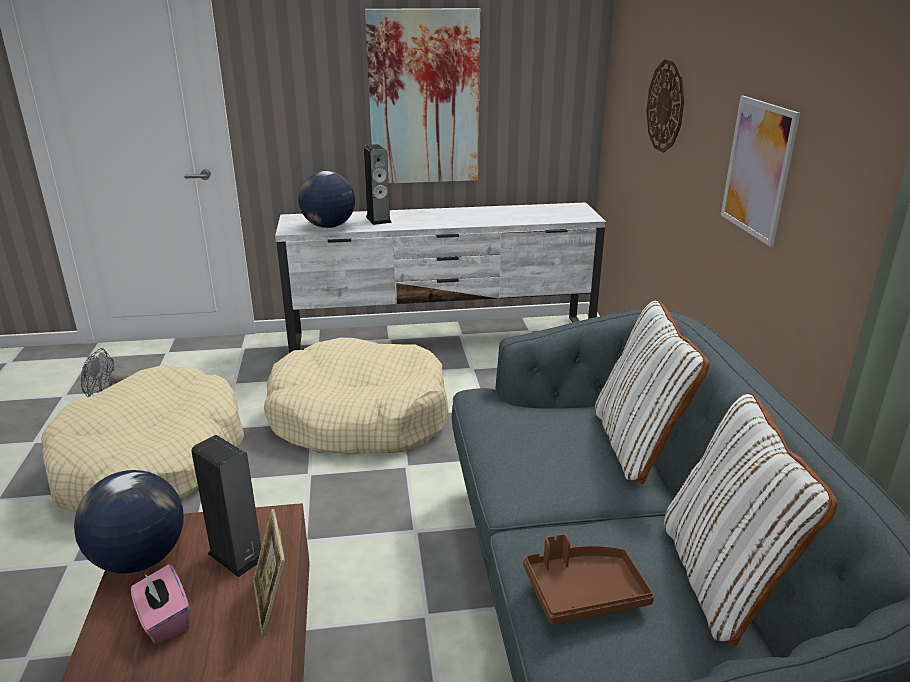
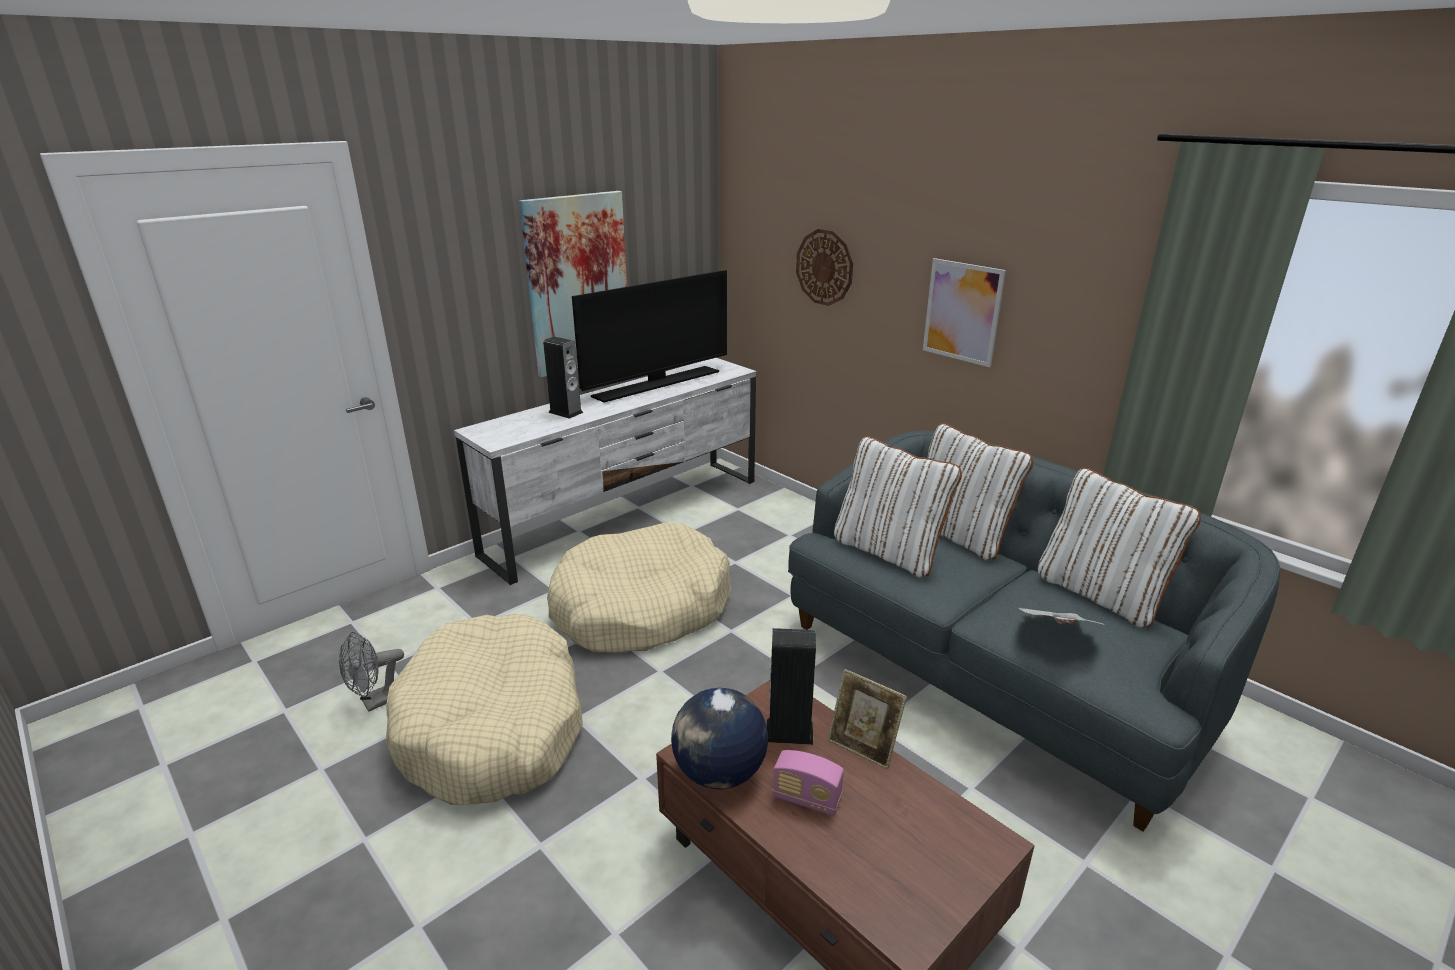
camera: 35 degrees left, 0 degrees up
(164, 619) = (806, 799): pink tissue box -> radio
(328, 226) = (529, 430): globe -> none
(491, 213) = (657, 384): none -> television
(530, 431) = (889, 551): none -> white pillow
(584, 592) = (1057, 634): brown tray -> newspaper

